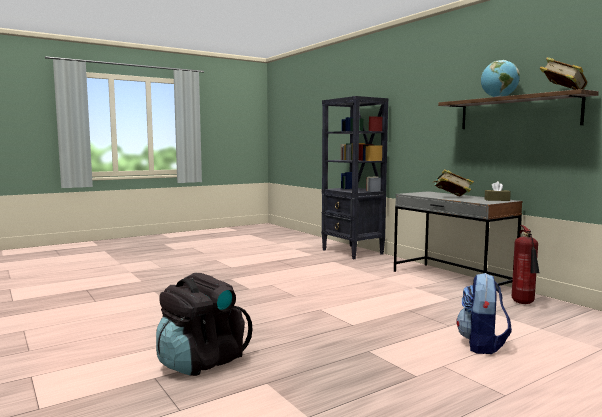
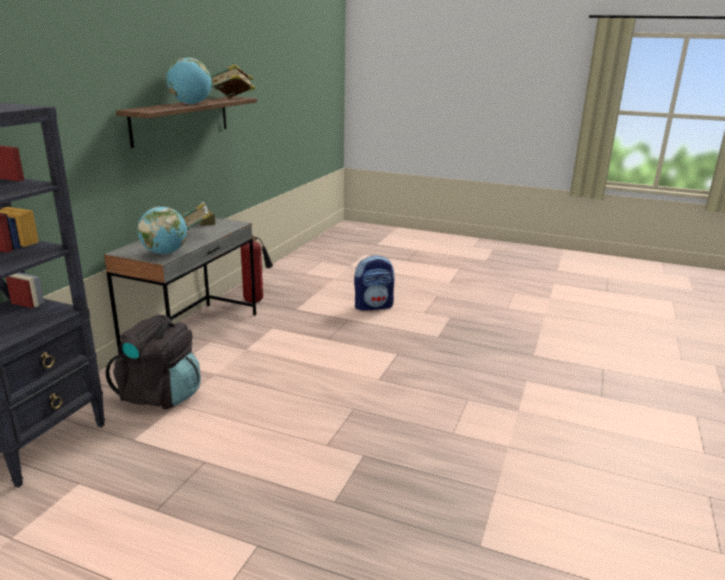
camera: 125 degrees left, 15 degrees up
(201, 361) = (554, 389): black backpack -> black backpack (160, 395)
(418, 194) = (165, 253): none -> globe

